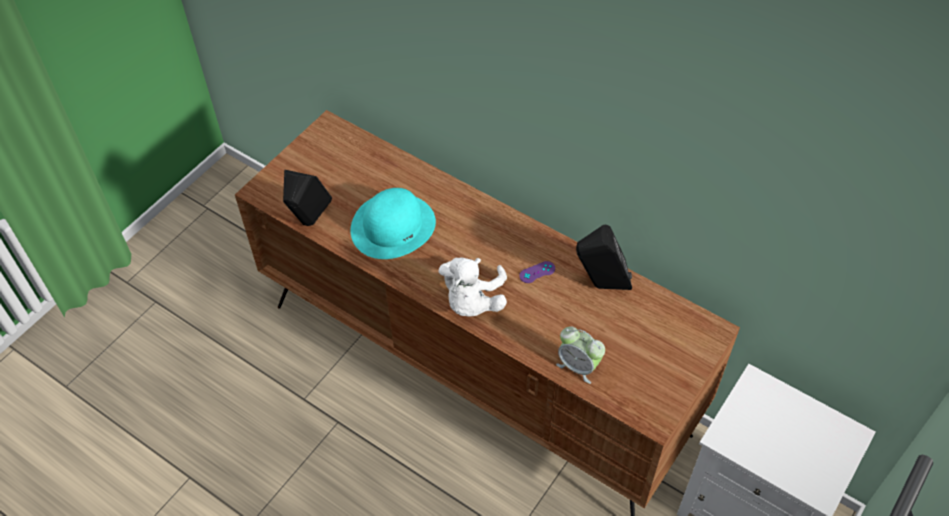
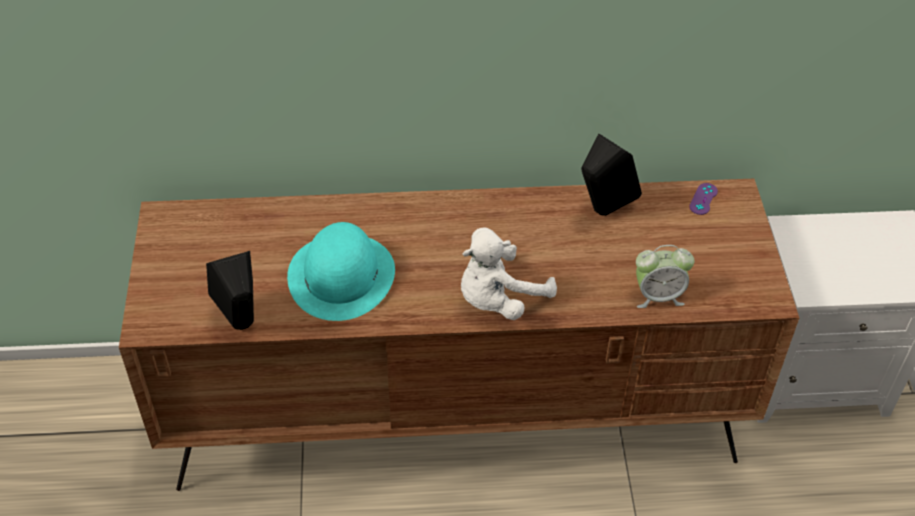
camera: 40 degrees left, 5 degrees down
(472, 301) = (498, 299): white plush toy -> white plush toy turned 75 degrees clockwise
(537, 272) = (532, 235): purple game controller -> purple game controller (703, 199)

